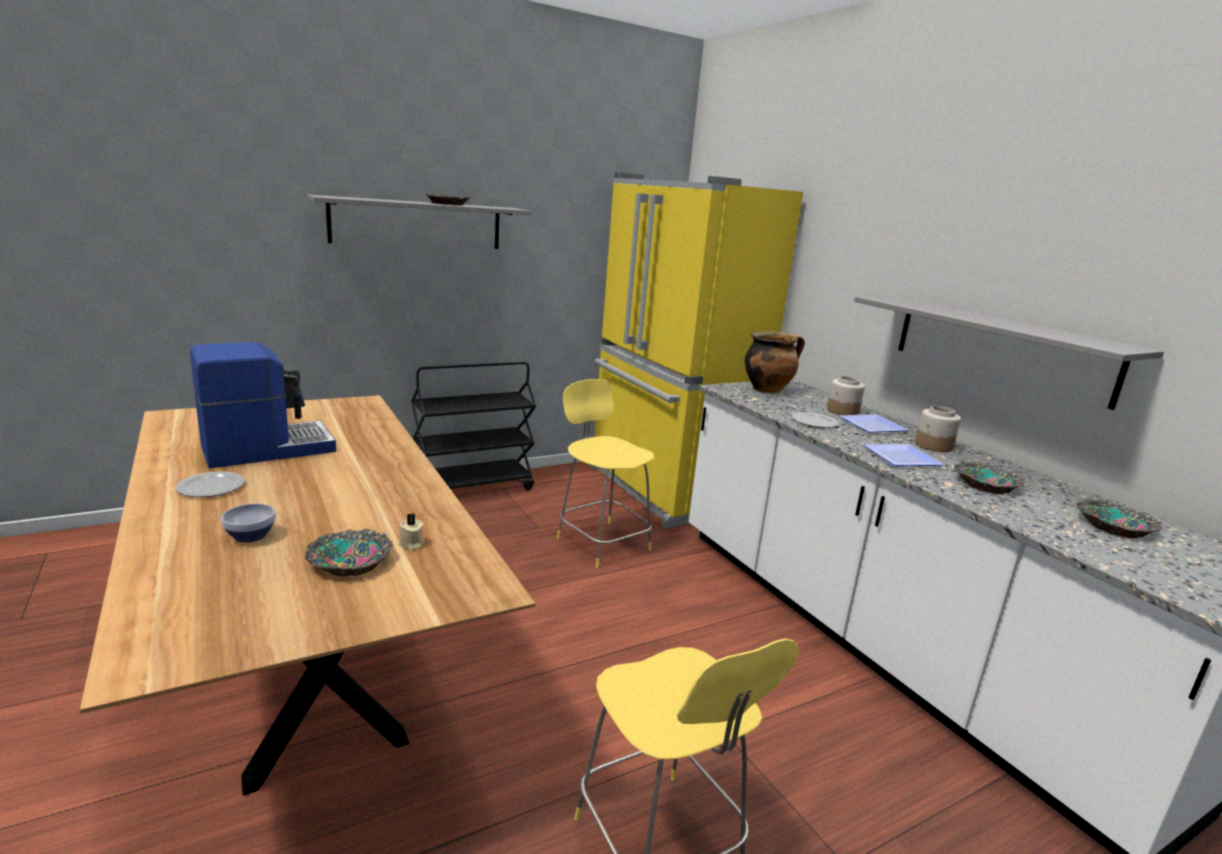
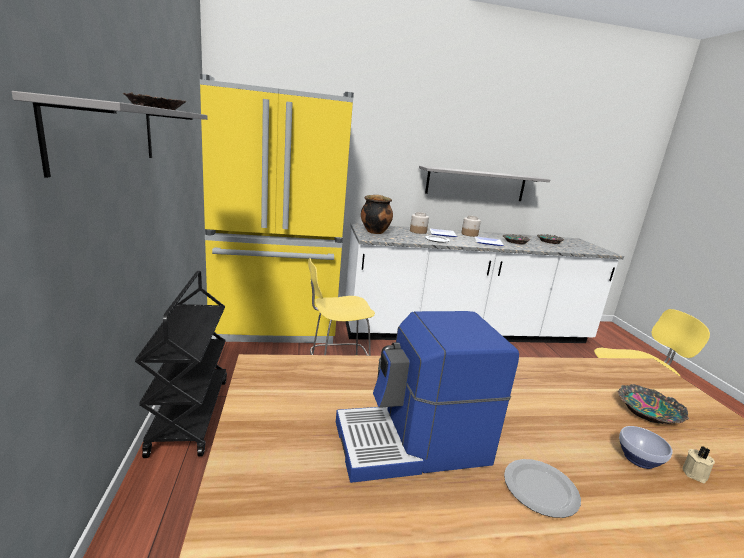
camera: 70 degrees left, 0 degrees up
(267, 448) = (413, 444): coffee machine -> coffee machine turned 90 degrees counterclockwise
(411, 544) = (608, 384): beige candle -> beige candle (696, 474)

